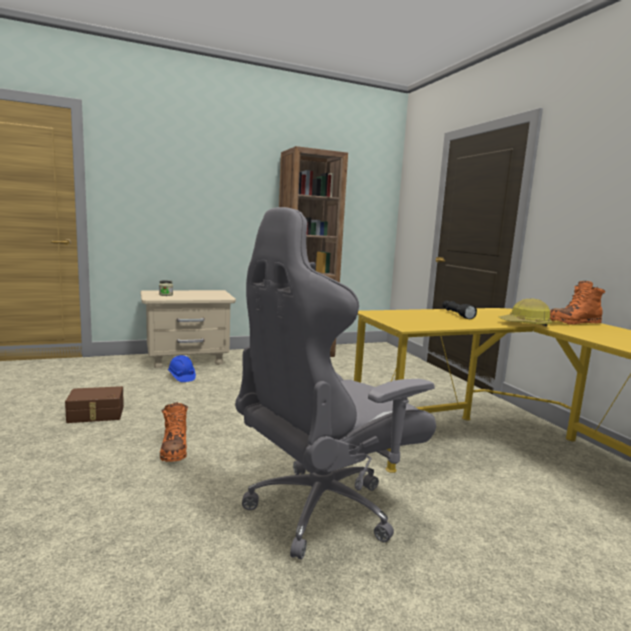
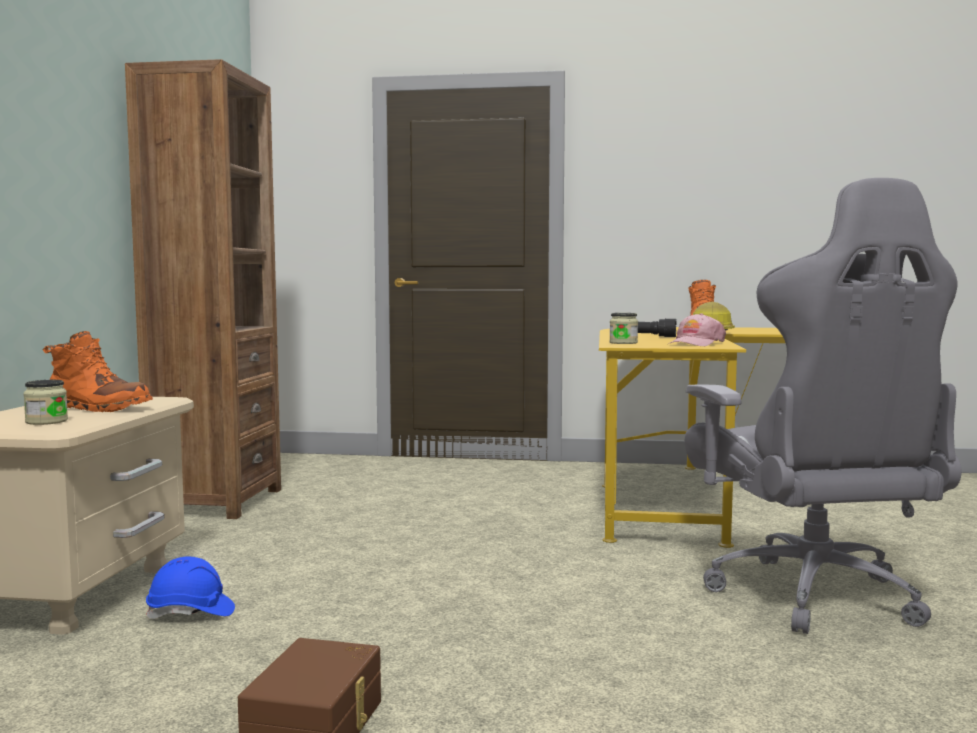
camera: 60 degrees left, 5 degrees down
(174, 449) = (582, 660): orange boot -> orange boot (98, 408)
(391, 312) = (623, 343): none -> jar
(417, 323) = (695, 344): none -> pink cap

